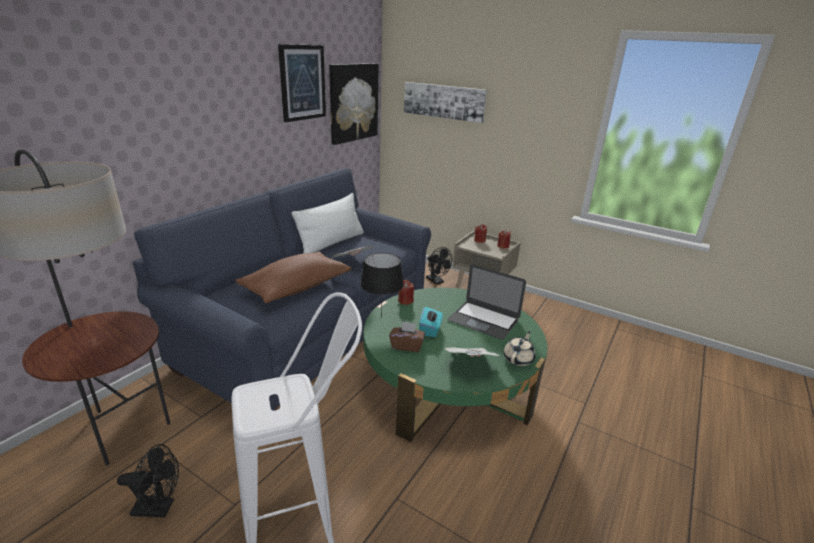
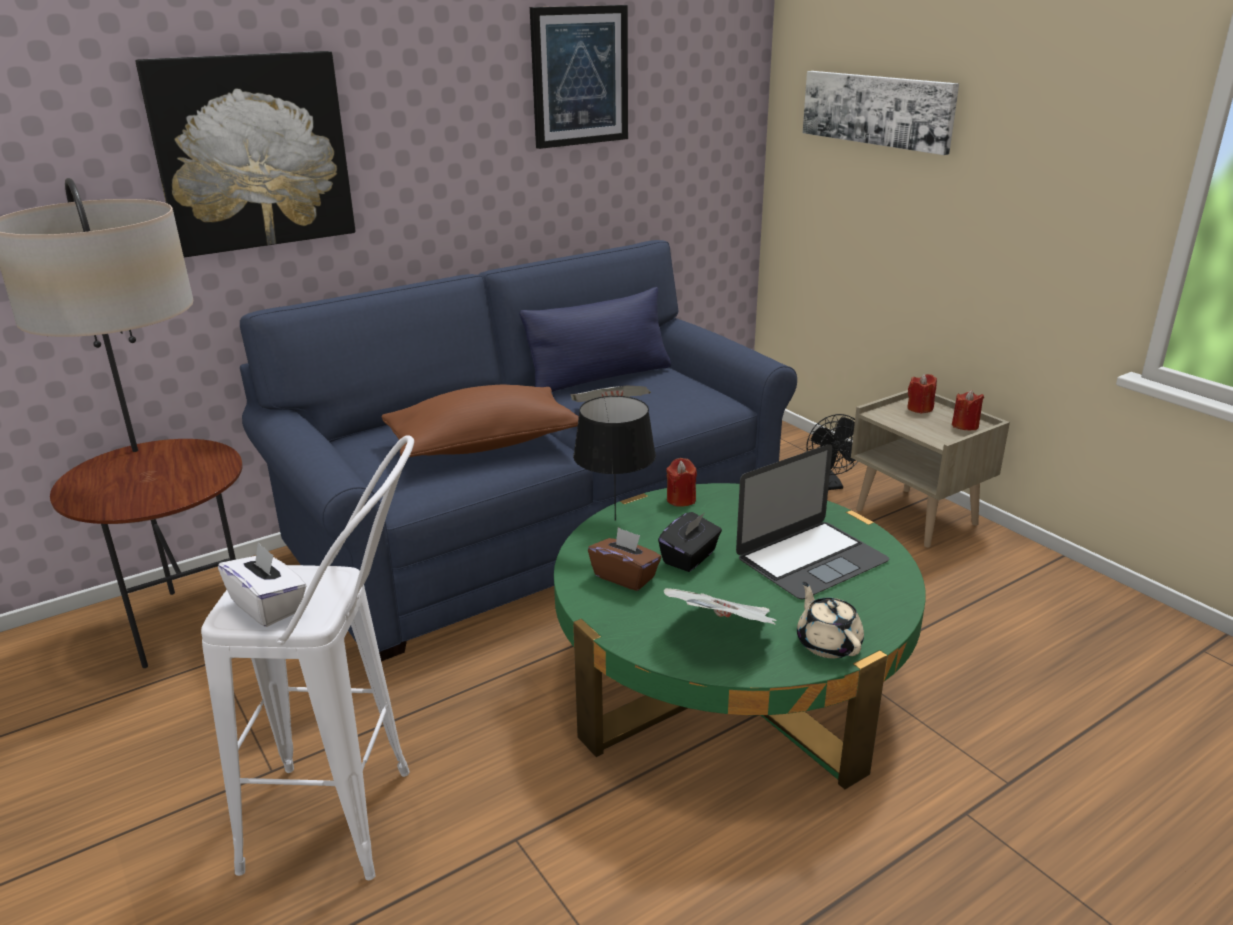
camera: 25 degrees right, 0 degrees up
(159, 508) = (174, 744): black fan -> none
(269, 409) = (268, 606): none -> white tissue box
(331, 243) = (600, 378): white pillow -> blue pillow
(353, 102) = (696, 113): picture -> picture (252, 152)
(430, 330) = (690, 557): turquoise tissue box -> black tissue box
(483, 320) = (811, 559): laptop -> laptop turned 90 degrees counterclockwise
(518, 359) = (828, 643): beige teapot -> beige teapot turned 75 degrees counterclockwise

